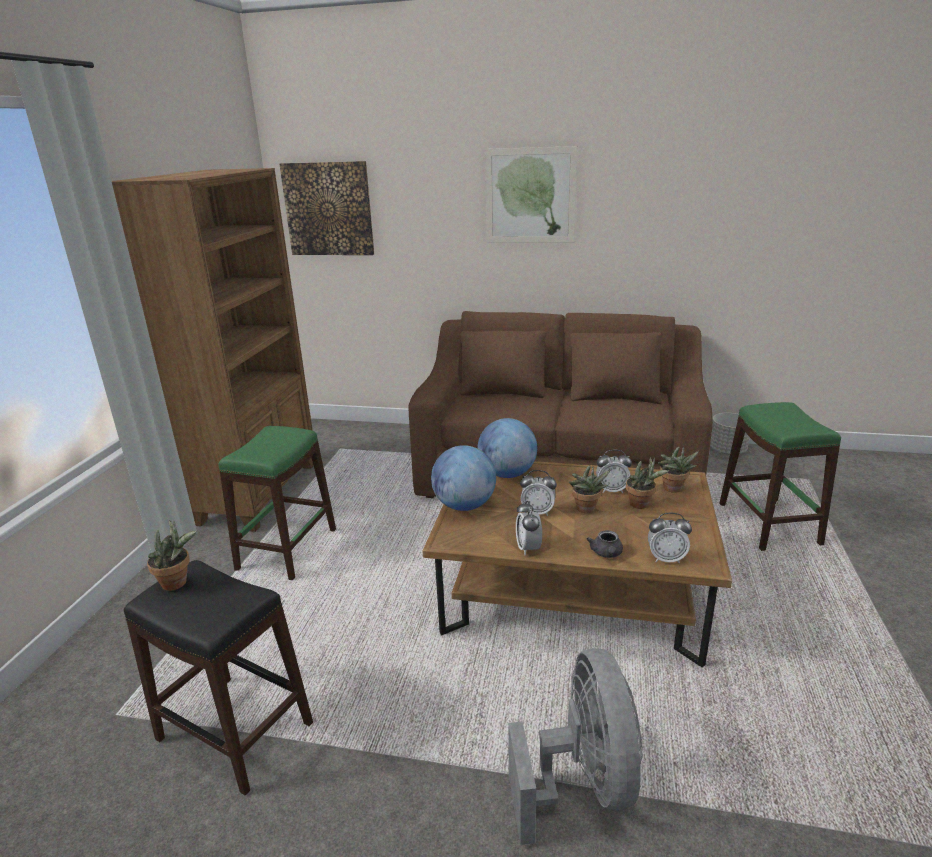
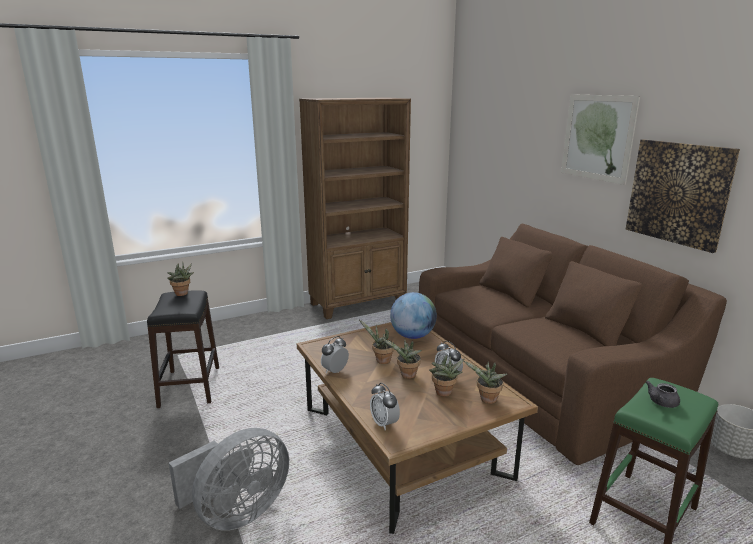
camera: 50 degrees right, 5 degrees down
(286, 549) = (323, 333): green stool -> none
(328, 209) = (476, 132): picture -> picture (678, 193)
(464, 505) = (356, 337): globe -> none
(537, 512) = (381, 361): alarm clock -> potted plant
(606, 554) = (361, 399): grey teapot -> grey teapot (660, 403)

